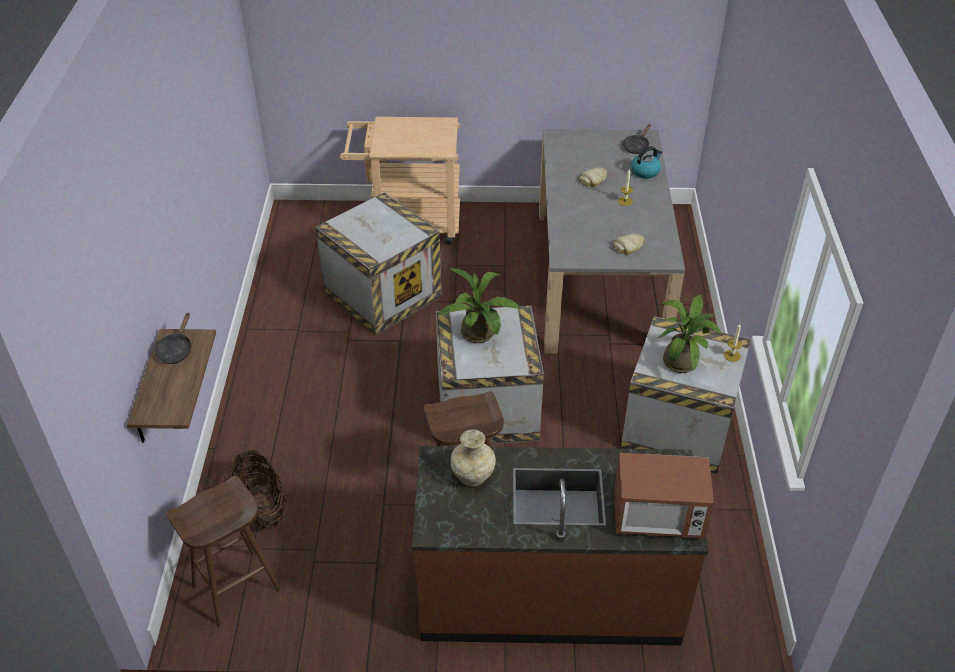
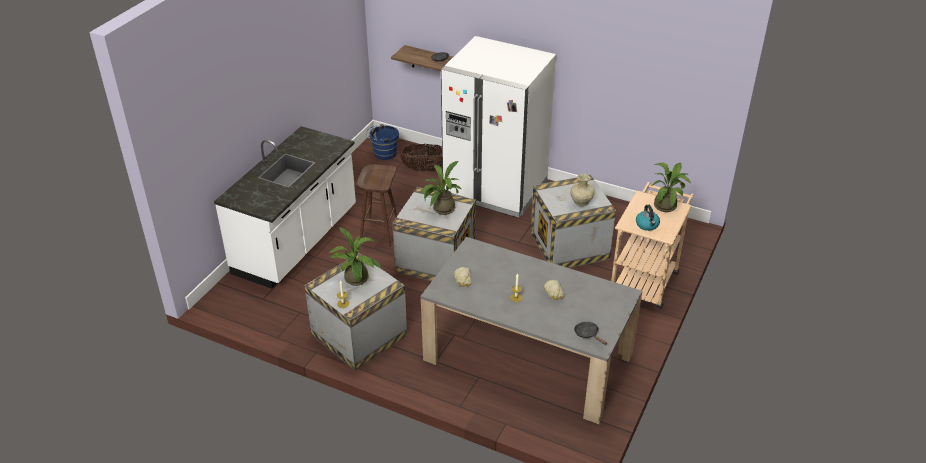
camera: 115 degrees right, 5 degrees down
(236, 589) = (383, 154): brown stool -> blue bucket
(284, 401) = (495, 189): none -> white fridge
(387, 130) = (667, 205): none -> potted plant
(472, 477) = (321, 150): beige vase -> beige vase (581, 202)
(549, 593) = (297, 241): brown counter -> white counter
(645, 171) = (549, 324): kettle -> kettle (647, 225)
(658, 516) = (246, 194): microwave -> none

